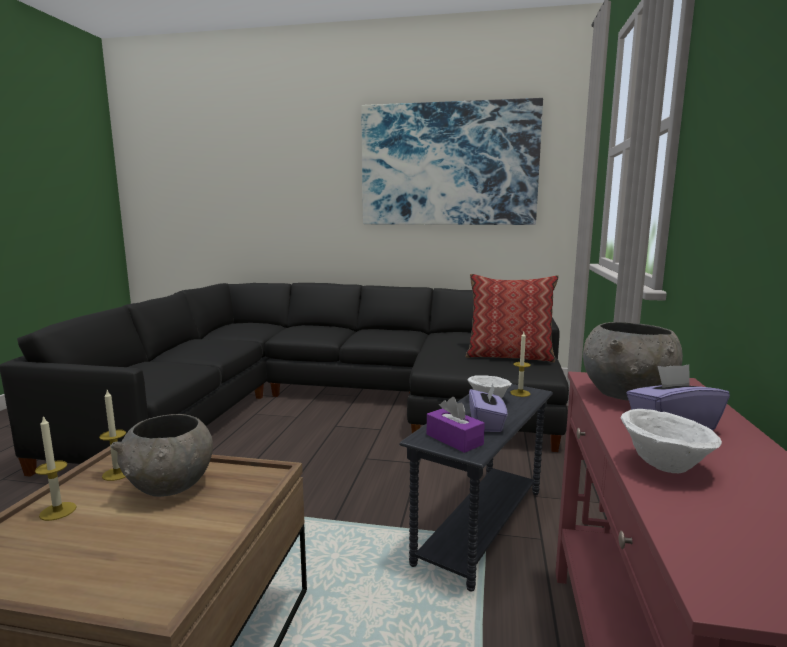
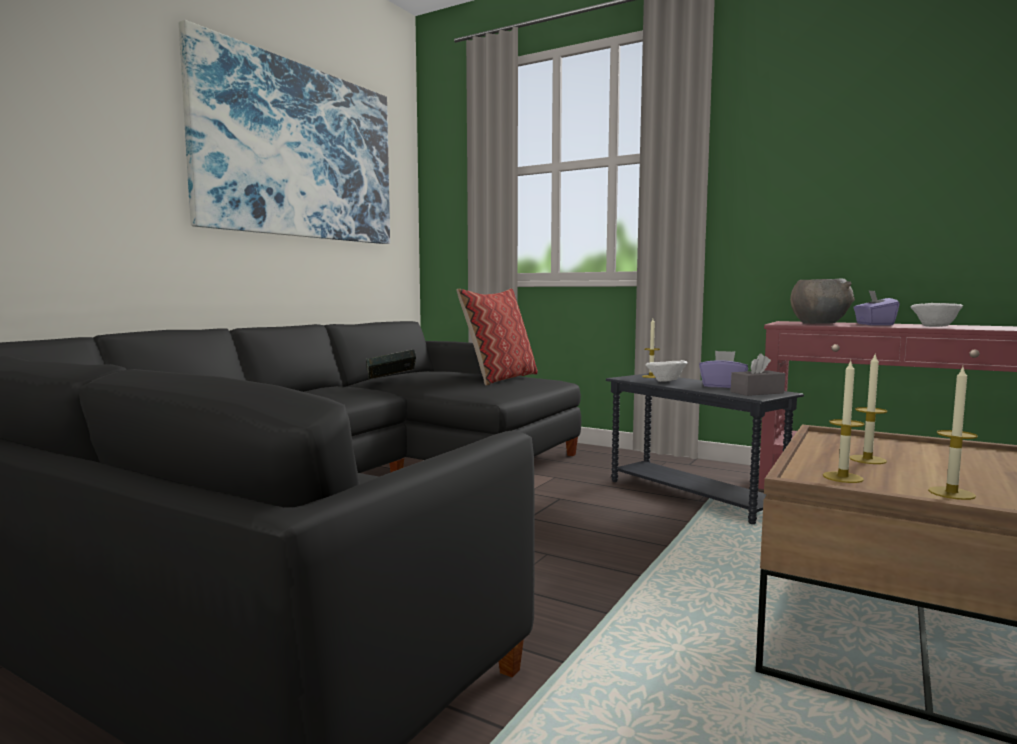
camera: 70 degrees left, 5 degrees down
(170, 487) = (867, 459): grey bowl -> candle
(443, 335) = (391, 380): none -> book
(454, 439) = (757, 392): purple tissue box -> grey tissue box

